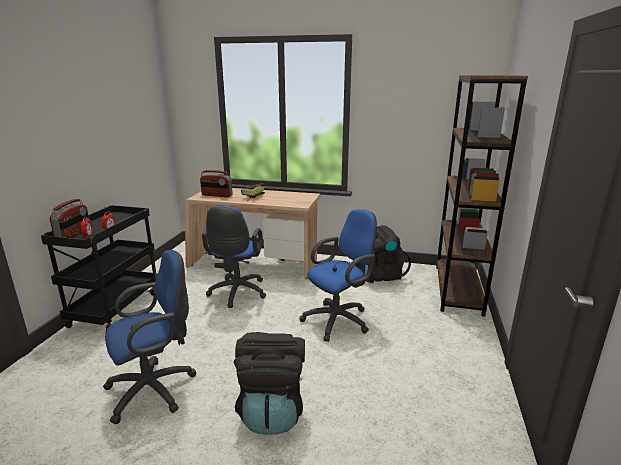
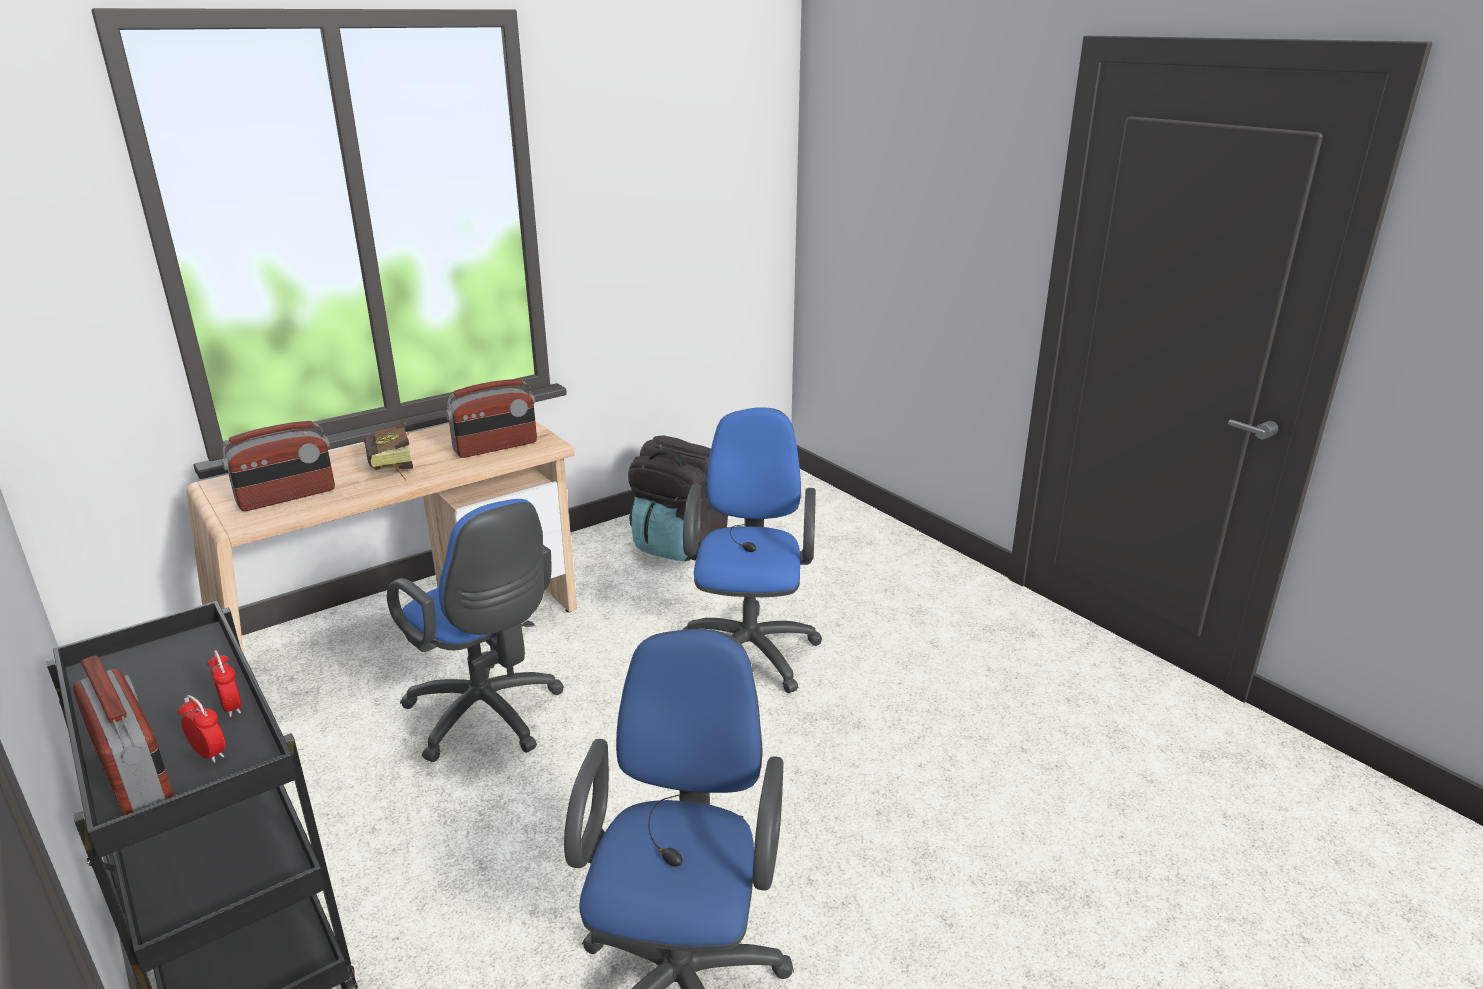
camera: 50 degrees left, 5 degrees up
(272, 410) = (902, 838): black backpack -> none
(287, 201) = (496, 447): none -> radio
(458, 289) = (817, 508): brown bookcase -> none

